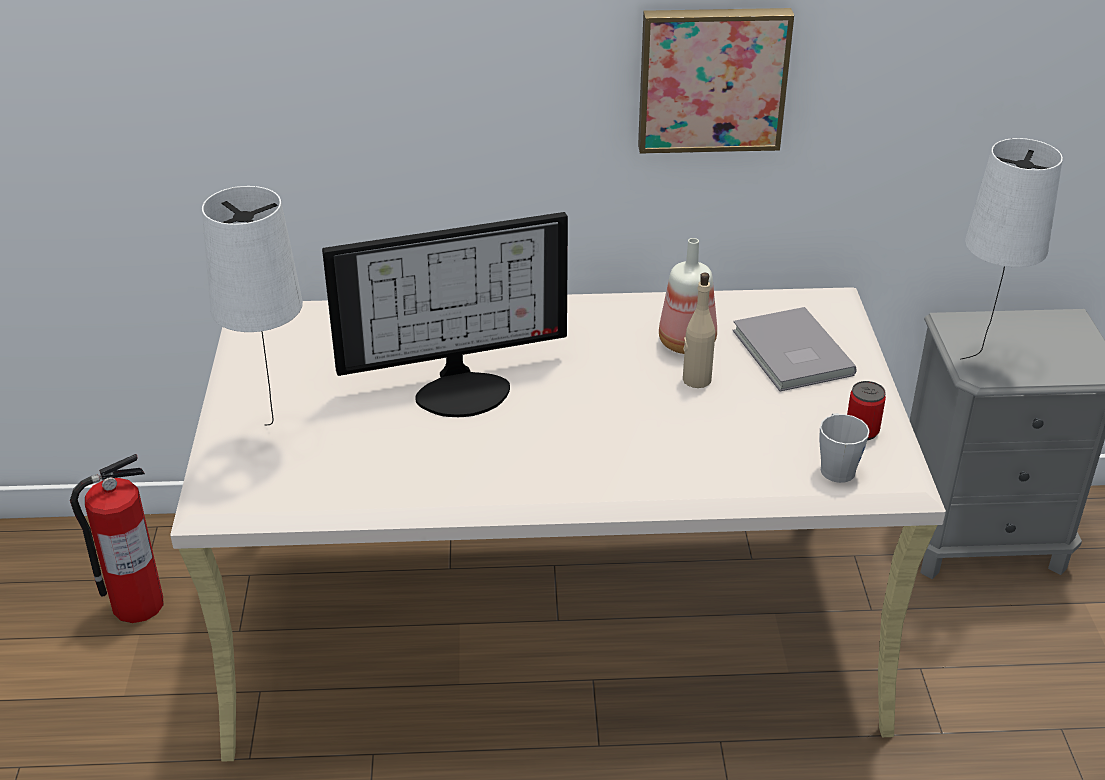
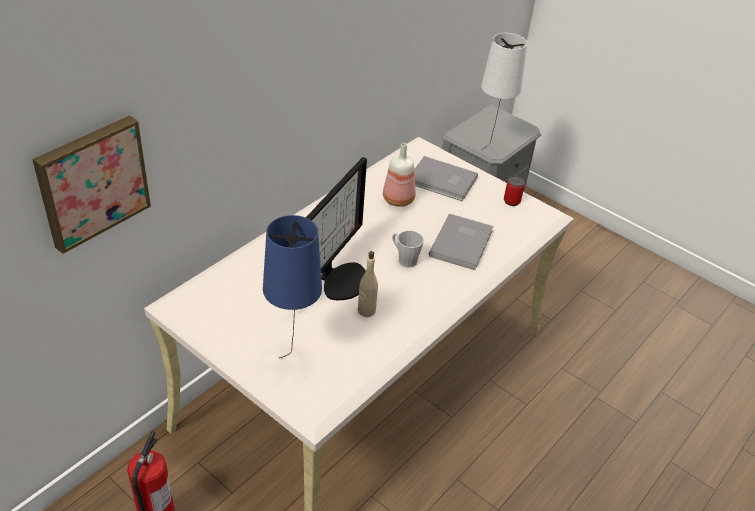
camera: 50 degrees left, 5 degrees up
(276, 435) = (293, 359): white table lamp -> blue table lamp
(692, 440) = (463, 243): none -> grey book
(696, 380) = (426, 215): beige bottle -> beige bottle (366, 311)
(712, 78) = (363, 54): picture -> picture (92, 181)
(836, 466) = (524, 222): grey mug -> grey mug (404, 259)

